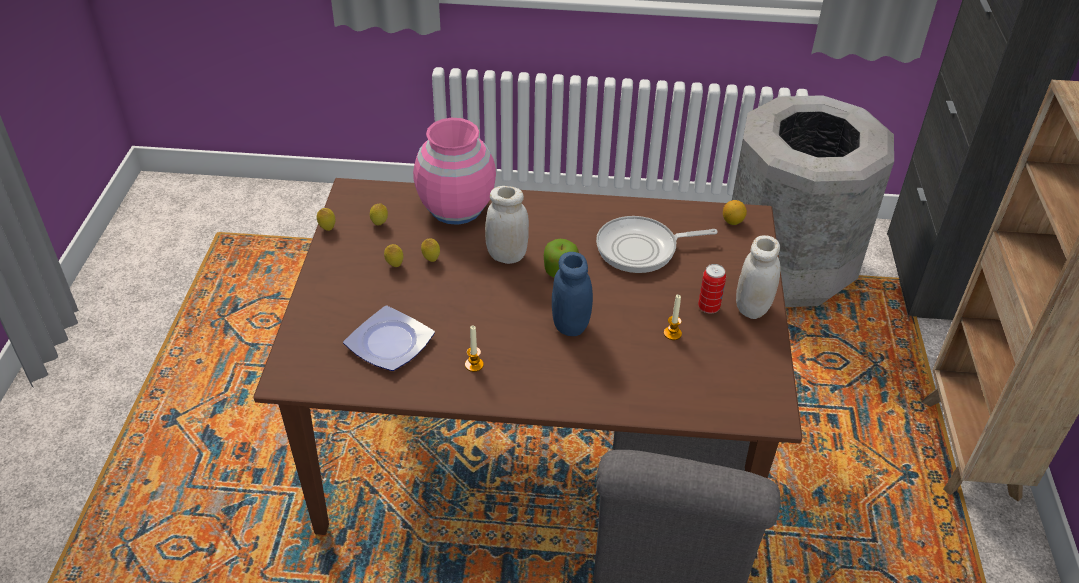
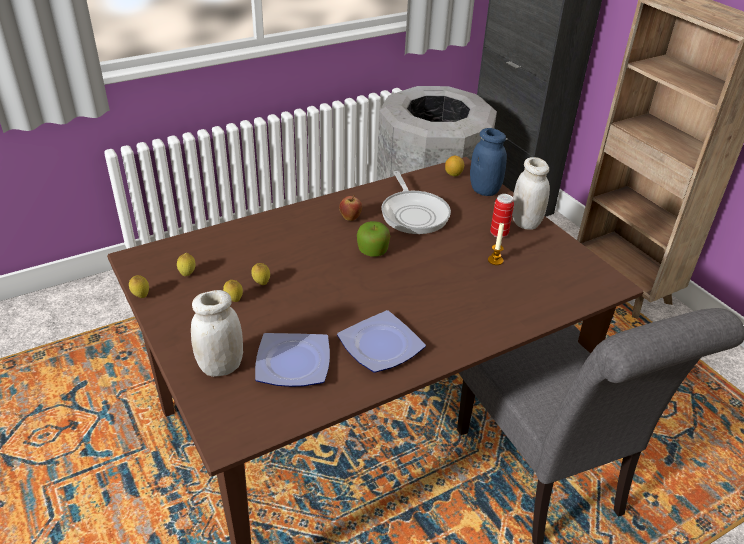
camera: 35 degrees left, 5 degrees down
(456, 208) = (242, 238): pink vase -> none
(474, 365) = (380, 347): candle -> plate
(507, 256) = (320, 256): white jar -> white jar (221, 366)
(570, 325) = (421, 285): blue jar -> blue jar (484, 190)
(573, 228) = (350, 218): none -> apple
(641, 249) = (414, 214): frying pan -> frying pan turned 60 degrees counterclockwise

